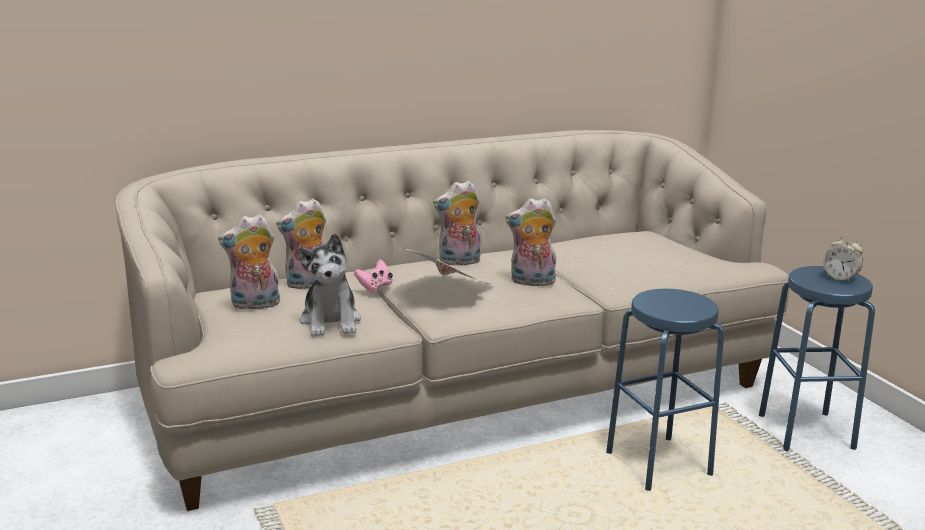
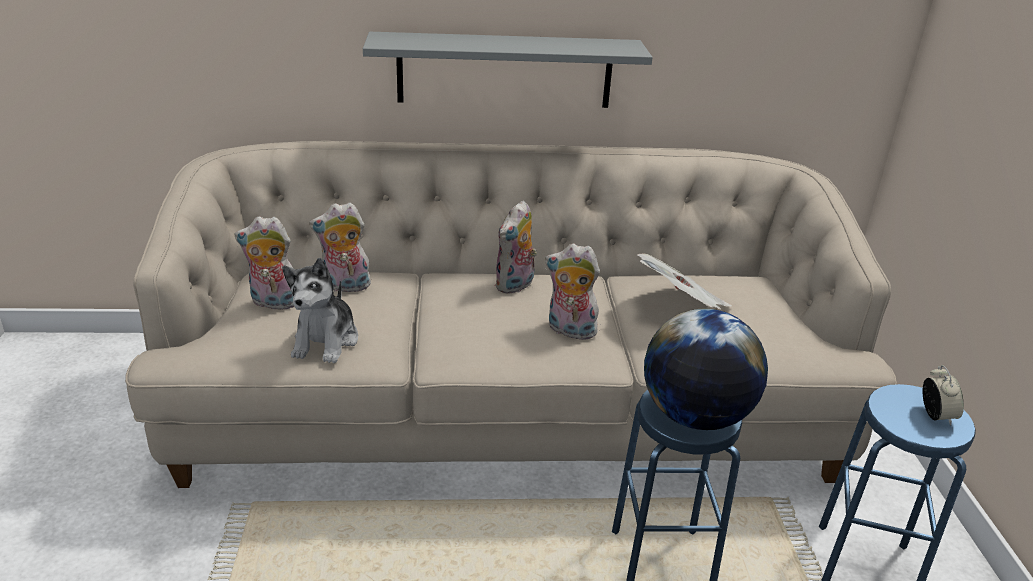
camera: 20 degrees right, 10 degrees up
(375, 287) = (409, 301): pink game controller -> none
(401, 76) = (504, 70): none -> grey shelf
(448, 291) = (469, 325): newspaper -> newspaper (681, 305)
(459, 262) = (515, 286): plush toy -> plush toy turned 60 degrees counterclockwise
(682, 306) = (695, 416): none -> globe
(840, 278) = (935, 415): alarm clock -> alarm clock turned 150 degrees counterclockwise

